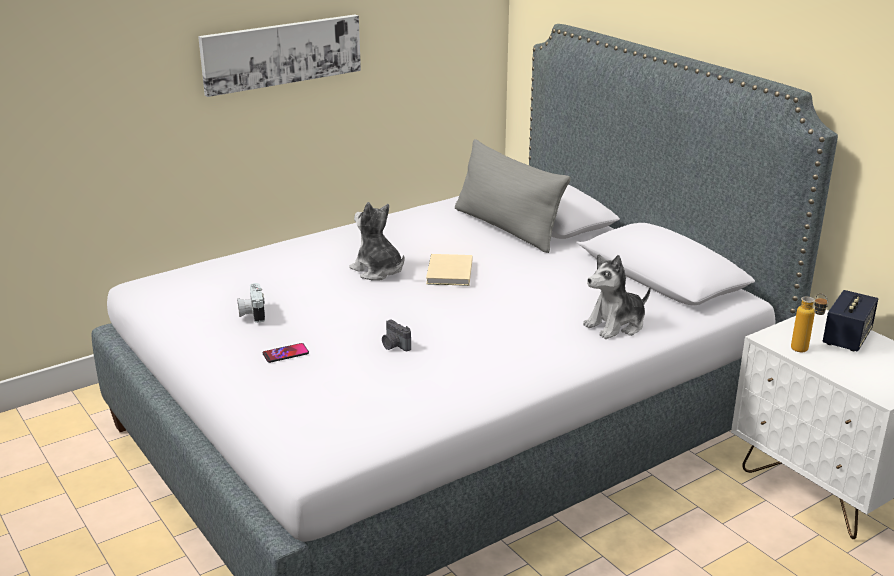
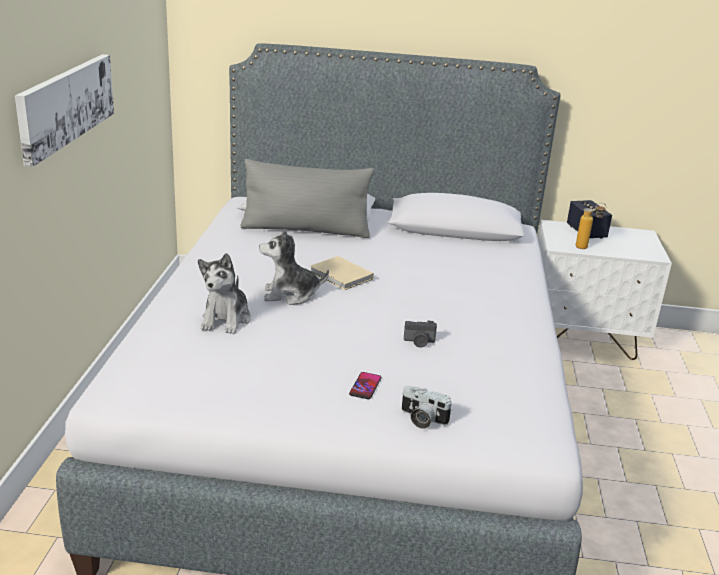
camera: 50 degrees left, 0 degrees up
(252, 313) = (275, 369): camera -> camera (422, 419)
(616, 325) = (501, 269): plush toy -> plush toy (226, 319)

